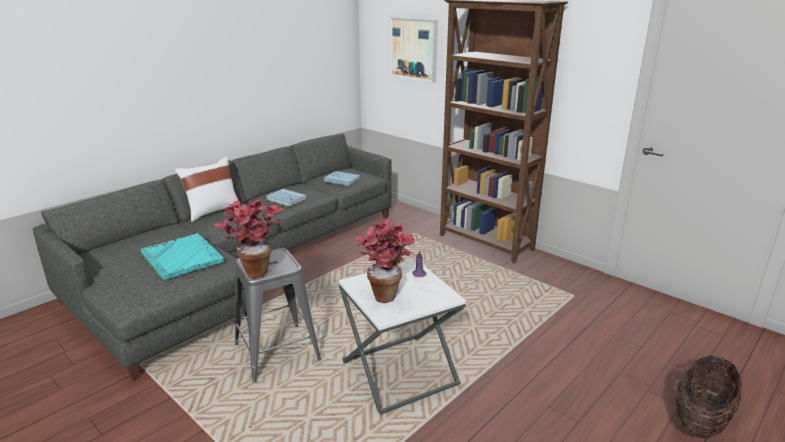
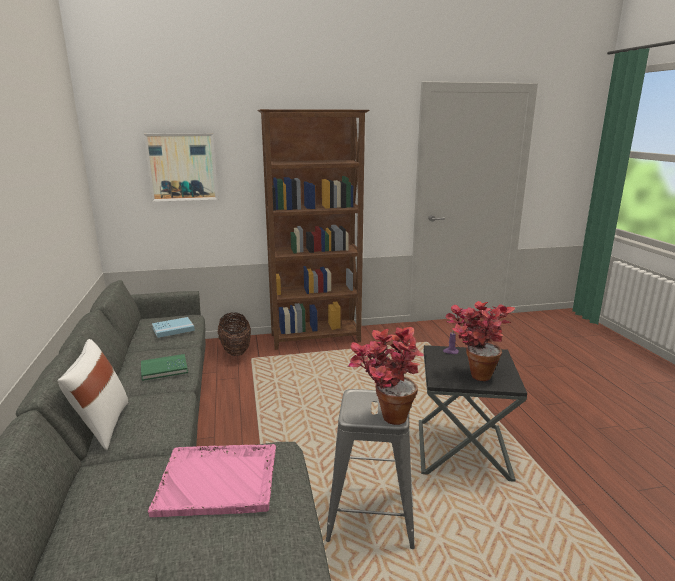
camera: 55 degrees left, 5 degrees down
(182, 257) = (219, 481): turquoise tray -> pink tray
(286, 199) = (164, 369): blue book -> green book
(399, 372) = (462, 450): white side table -> black side table
(700, 420) = (581, 366): basket -> basket (235, 350)

